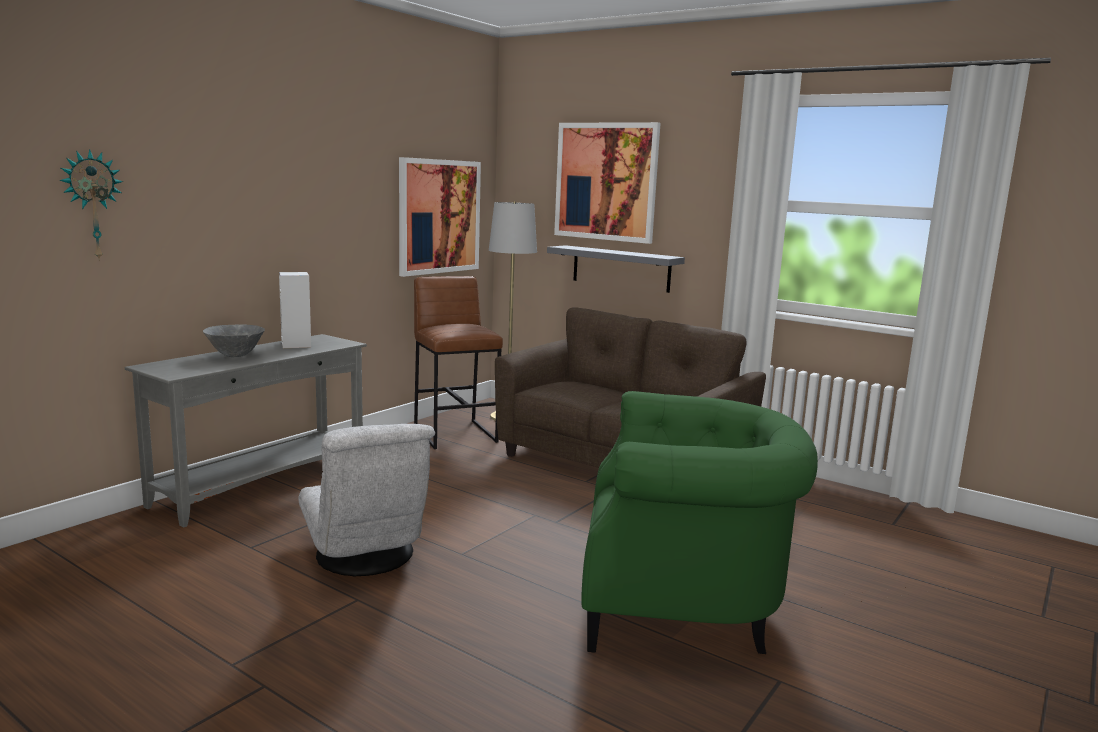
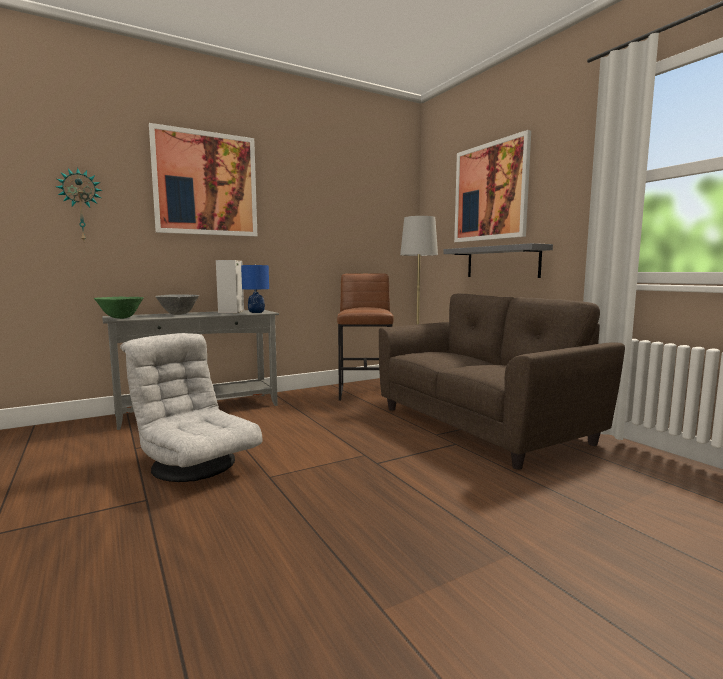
camera: 25 degrees right, 5 degrees down
(177, 372) = (121, 318): none -> green bowl
(337, 345) = (257, 312): none -> blue table lamp
(362, 555) = (196, 465): grey armchair -> grey armchair turned 135 degrees clockwise
(439, 216) = (367, 232): picture -> picture (206, 184)
(682, 611) = (423, 577): green armchair -> none

